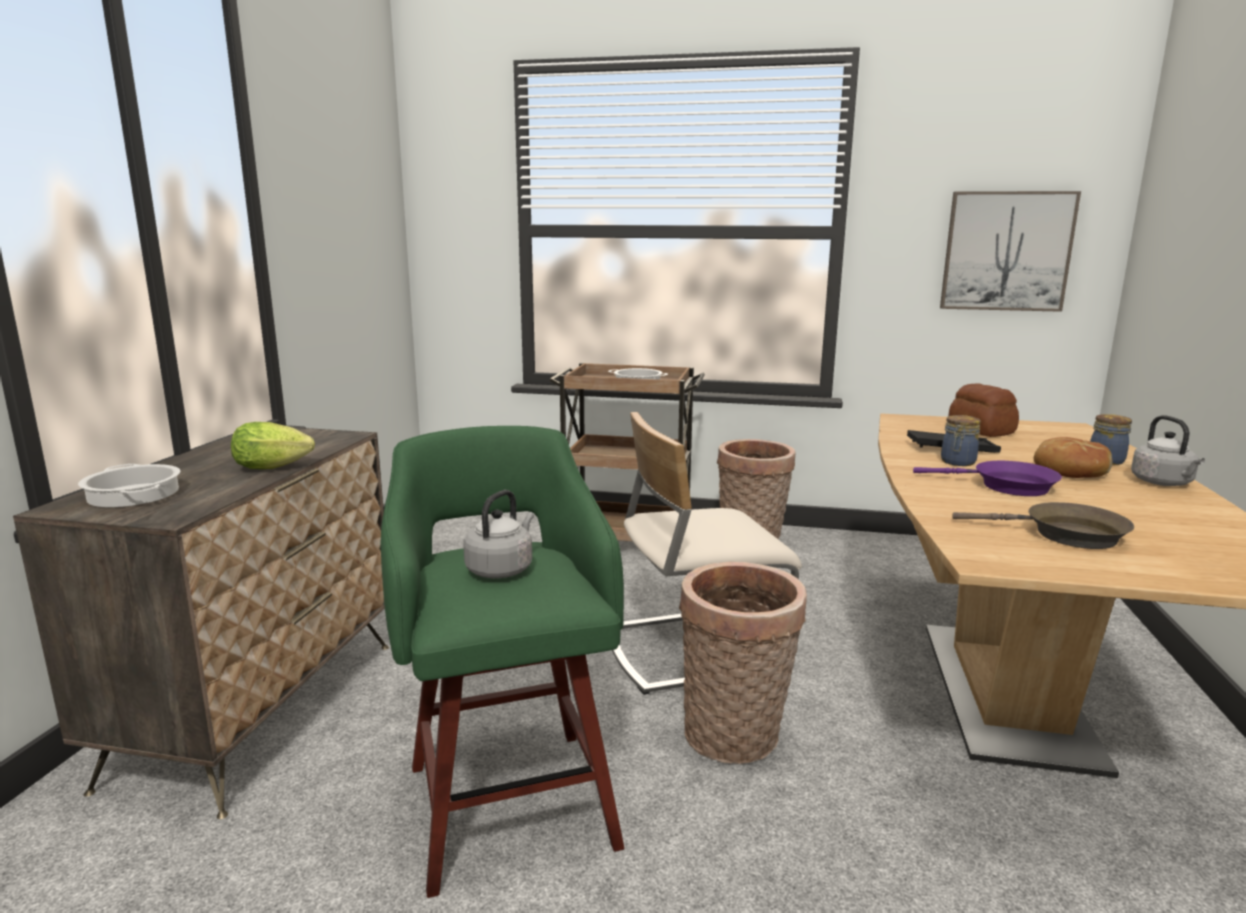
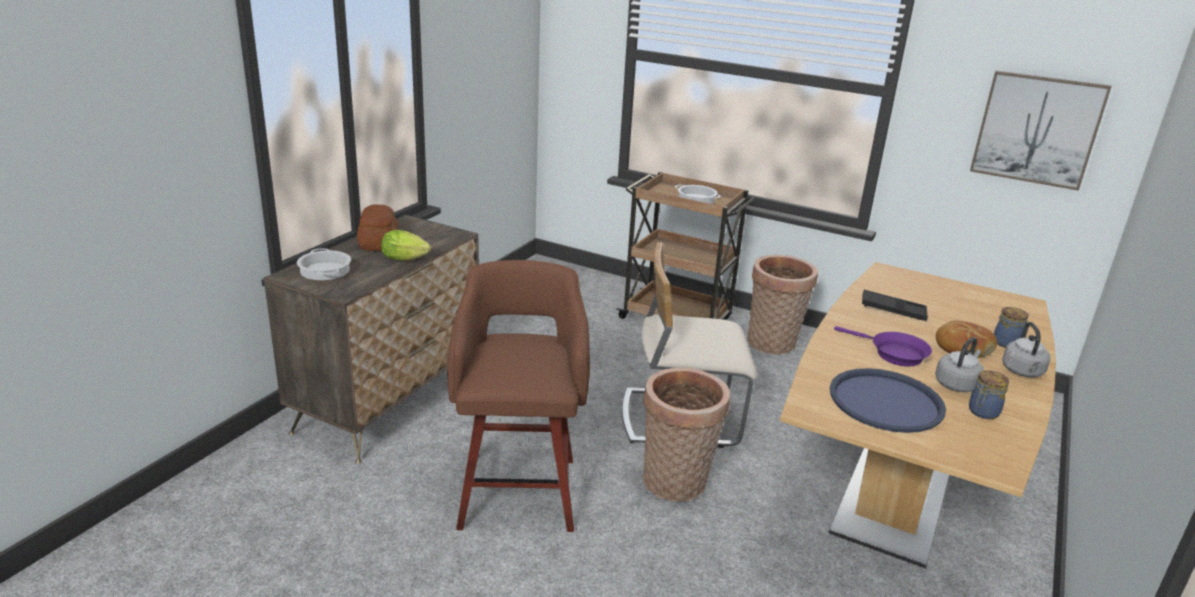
camera: 15 degrees right, 10 degrees up
(501, 569) = (520, 355): grey kettle -> grey kettle (957, 384)
(510, 799) = (518, 489): green stool -> brown stool
(957, 462) = (881, 325): jar -> jar (982, 412)
(980, 430) = (939, 294): bread -> bread (378, 243)
(1065, 535) = (886, 401): brown frying pan -> blue tray

